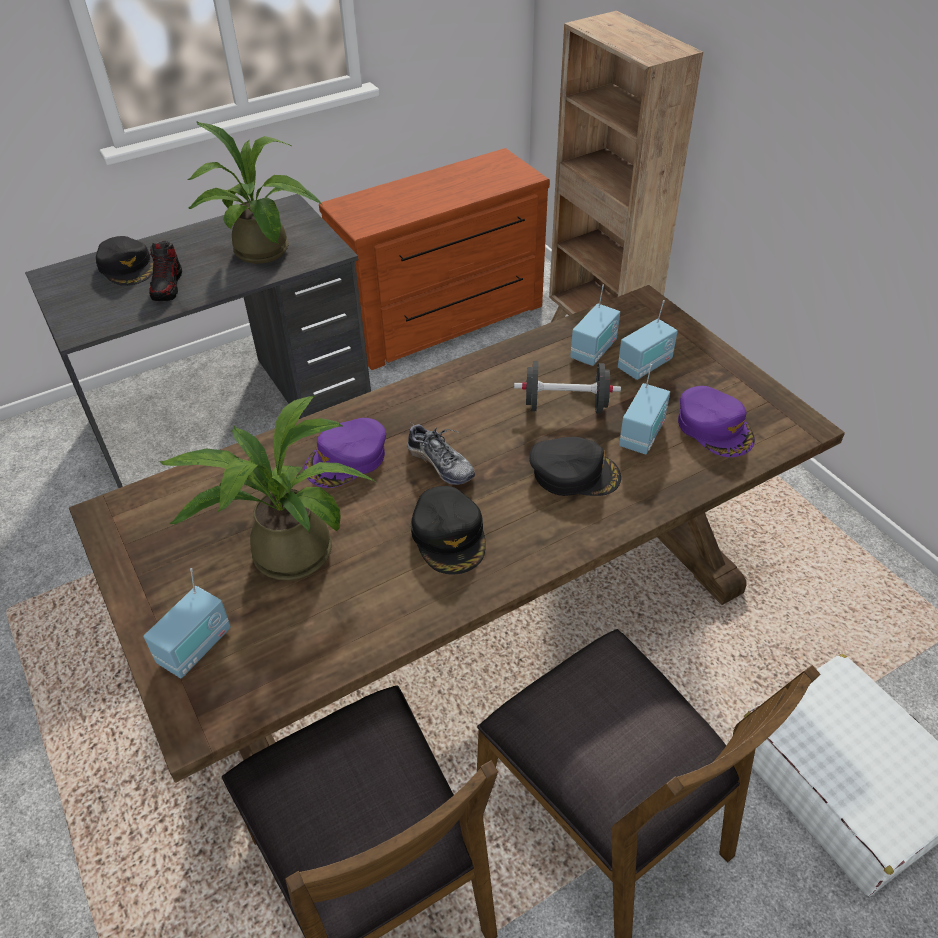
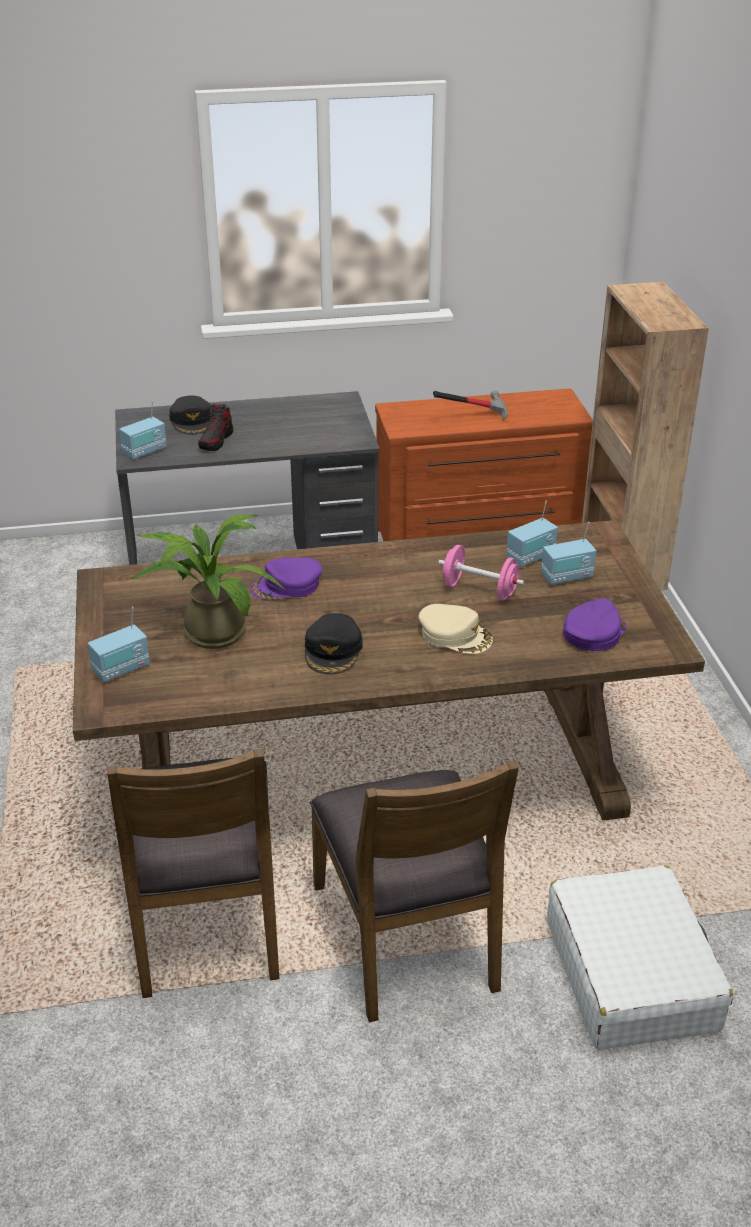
camera: 20 degrees right, 10 degrees down
(266, 254) = (305, 432): potted plant -> none
(427, 196) = (473, 415): none -> hammer
(441, 464) = (355, 605): shoe -> none
(565, 406) = (479, 590): black dumbbell -> pink dumbbell
(574, 473) = (455, 635): black cap -> beige cap
(642, 435) = (528, 623): radio -> radio (145, 452)
(715, 427) = (593, 632): purple cap -> purple cap turned 135 degrees counterclockwise

